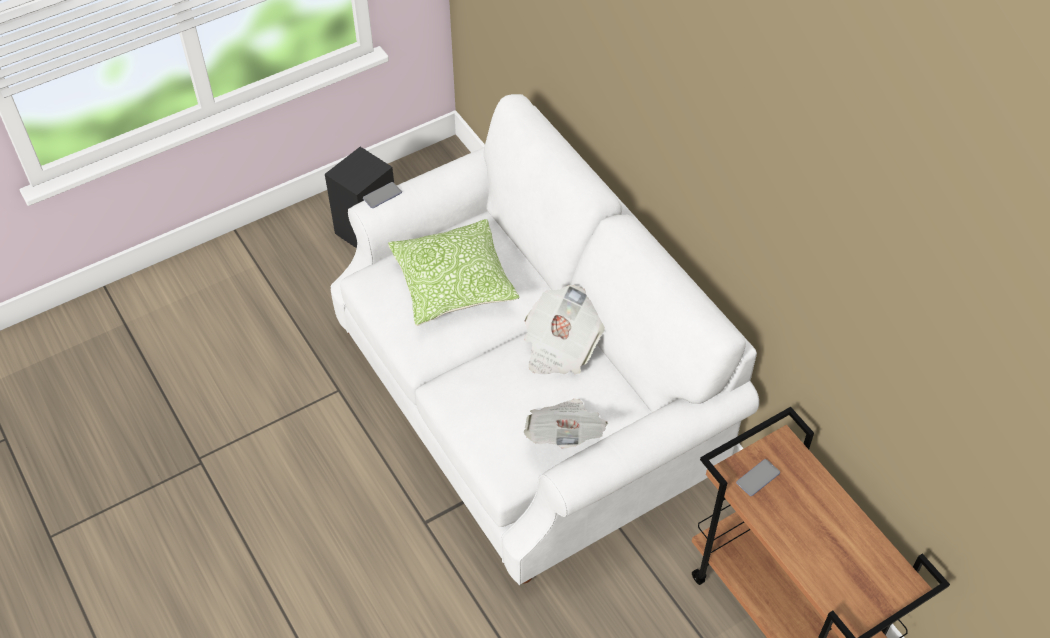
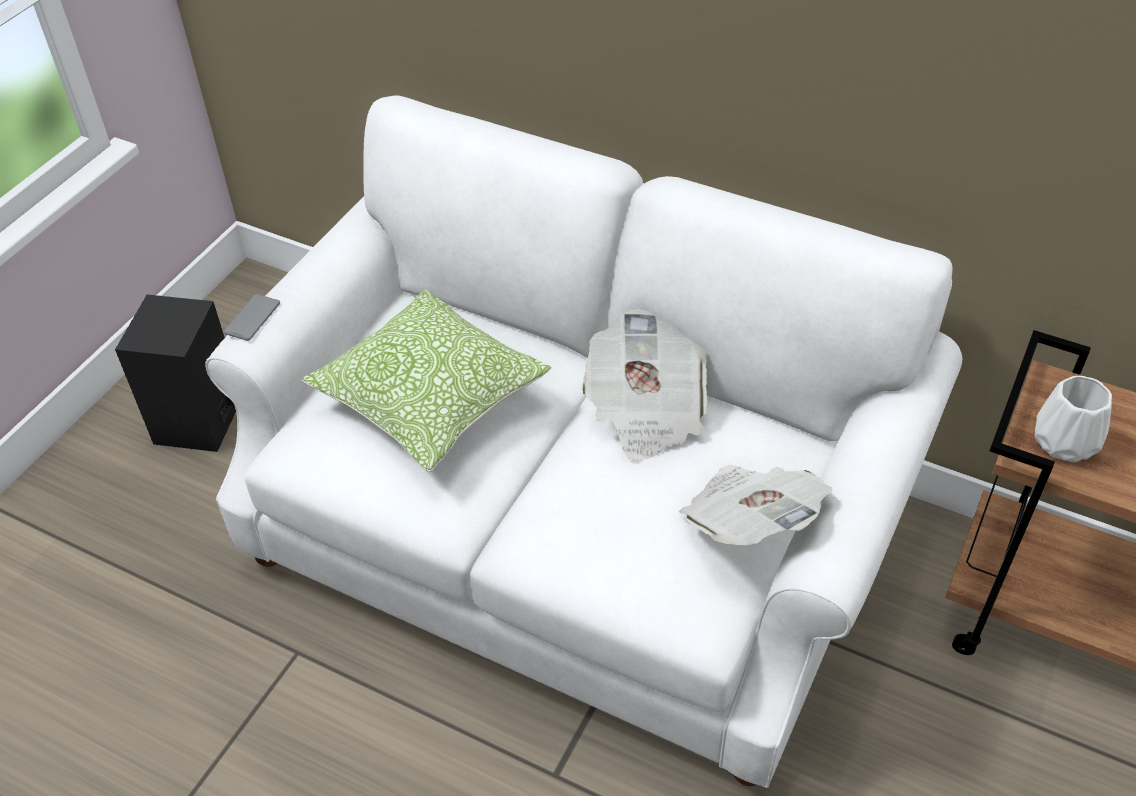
camera: 30 degrees left, 5 degrees down
(758, 478) = (1066, 441): phone -> white vase

